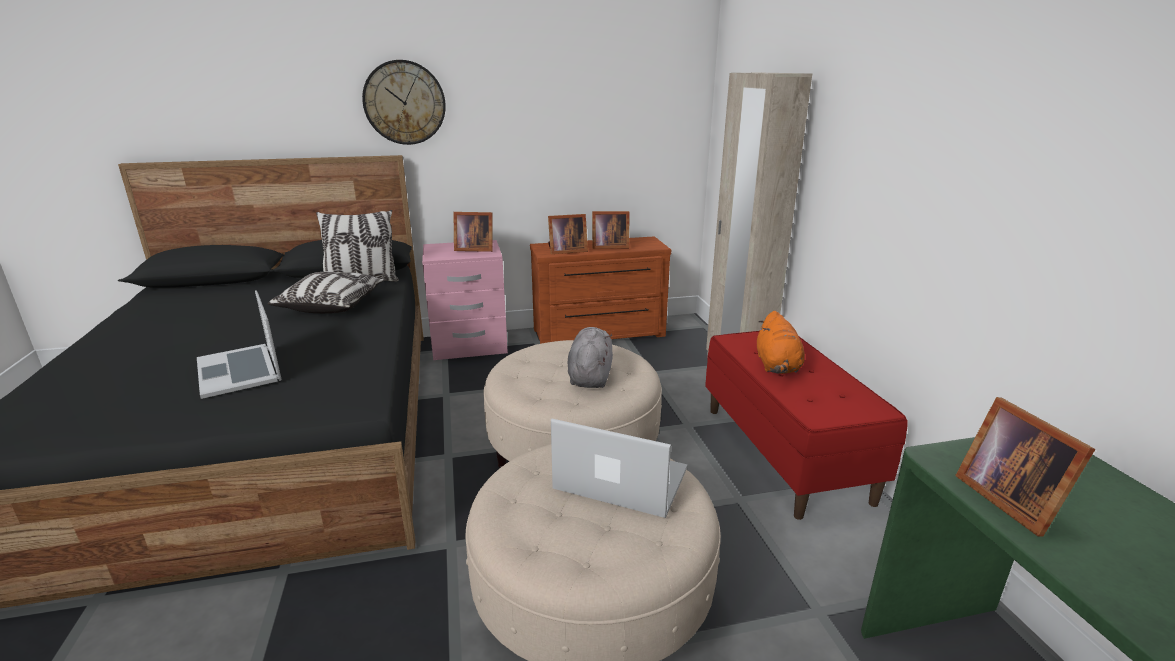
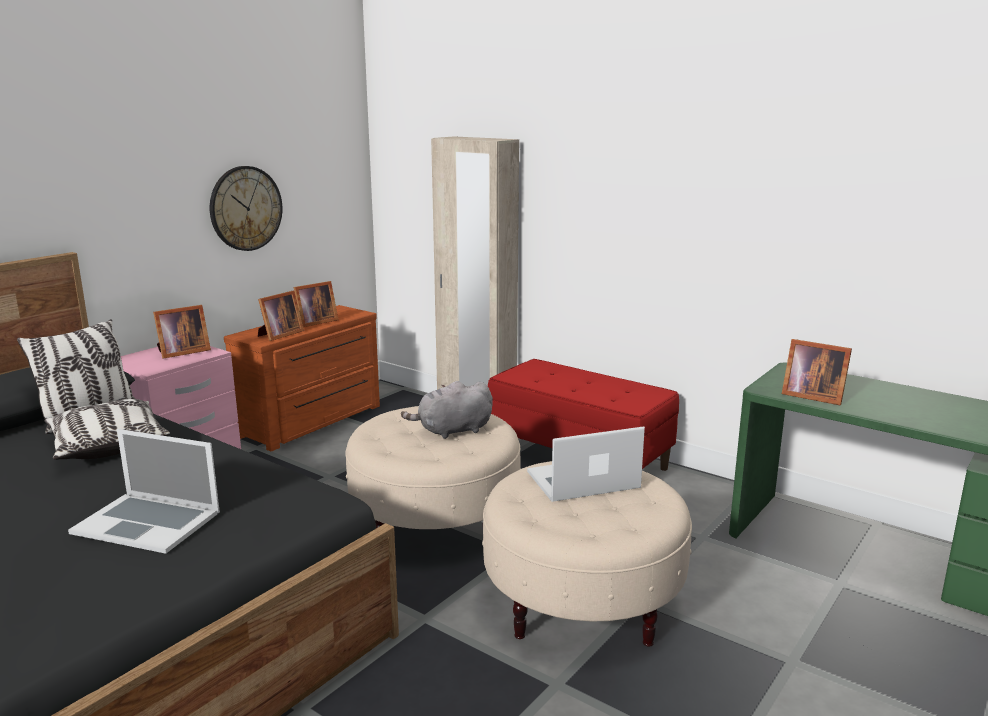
camera: 40 degrees left, 5 degrees down
(404, 103) = (70, 187): wall clock -> wall clock (245, 208)
(590, 376) = (452, 431): grey plush toy -> grey plush toy turned 75 degrees counterclockwise
(777, 366) = (565, 385): orange plush toy -> none

